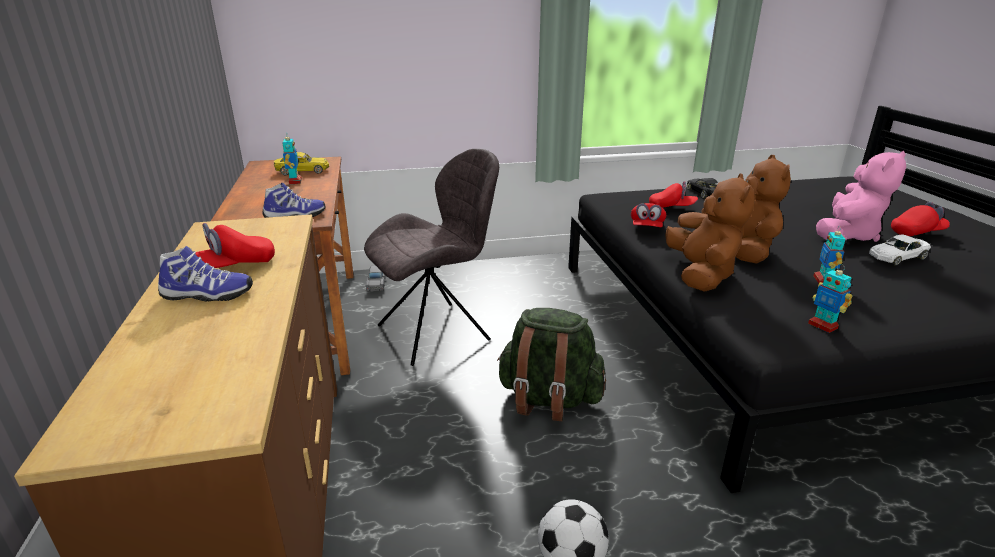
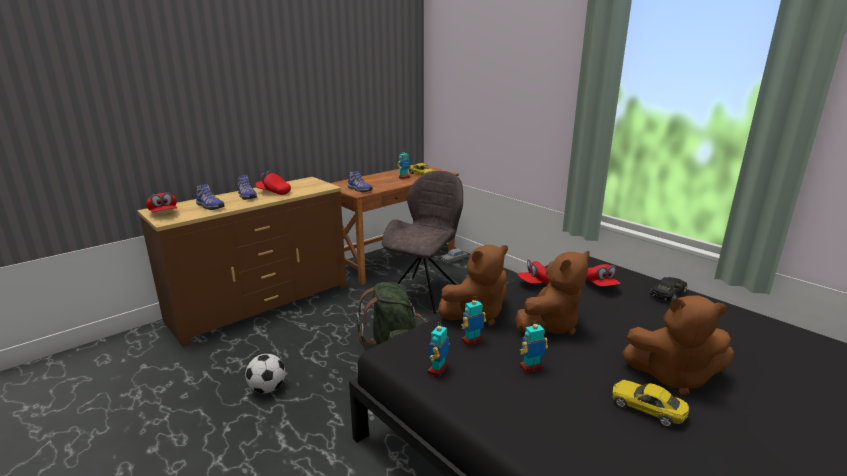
camera: 60 degrees right, 5 degrees down
(208, 346) = (209, 206): none -> shoe
(437, 331) = (424, 293): grey chair -> grey chair turned 90 degrees counterclockwise
(761, 292) = (472, 341): none -> toy robot
(847, 235) = (673, 376): pink plush toy -> brown plush toy
(897, 257) = (647, 408): white toy car -> yellow toy car
(917, 232) = (766, 426): red cap -> red cap (164, 213)

